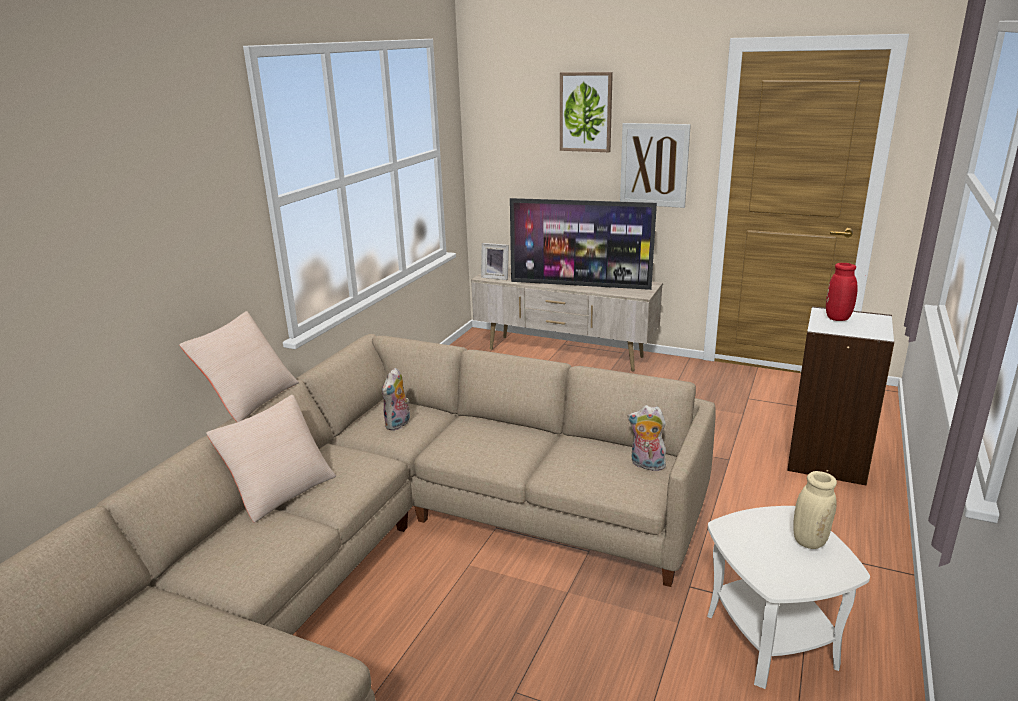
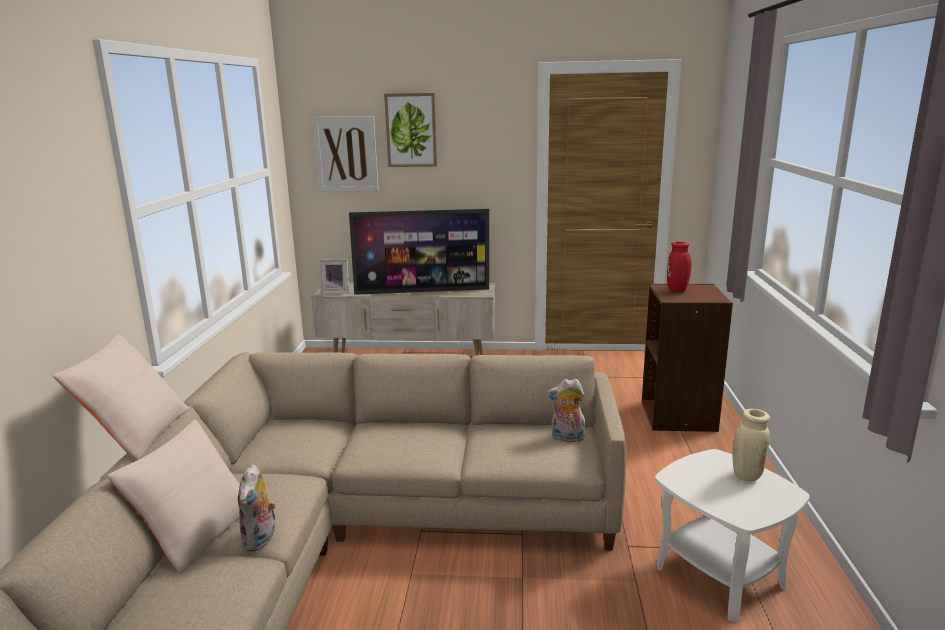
camera: 20 degrees left, 5 degrees down
(398, 424) = (300, 441): plush toy -> plush toy (261, 540)
(654, 165) = (479, 176): picture -> picture (346, 154)
(829, 459) = (679, 416): white bookcase -> brown bookcase

